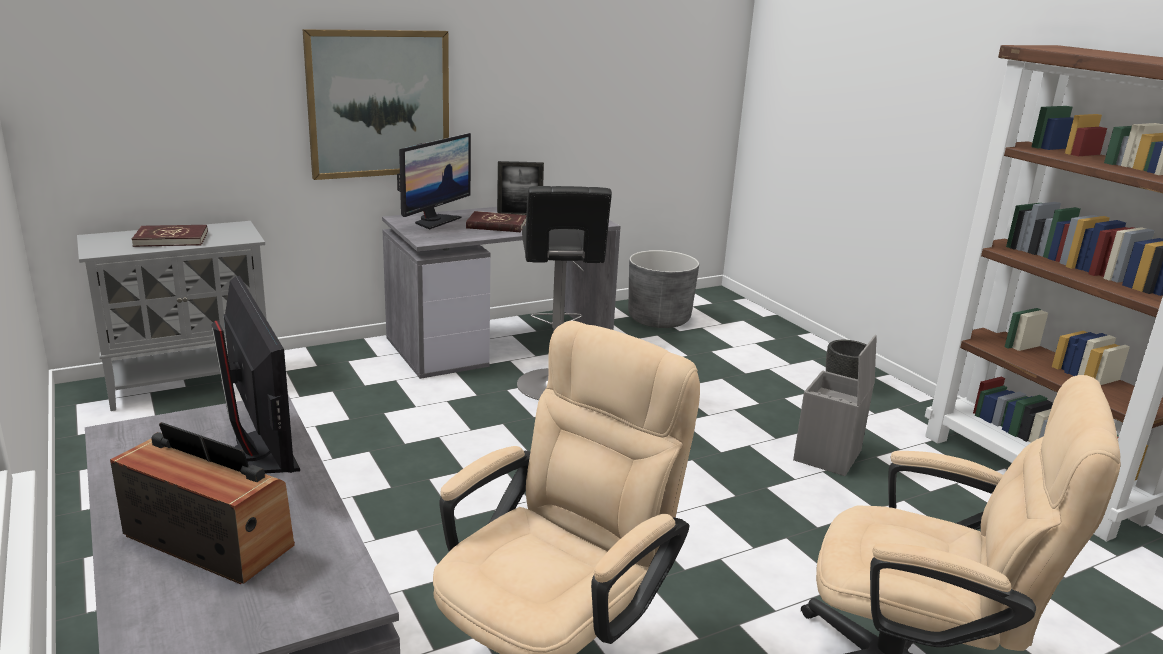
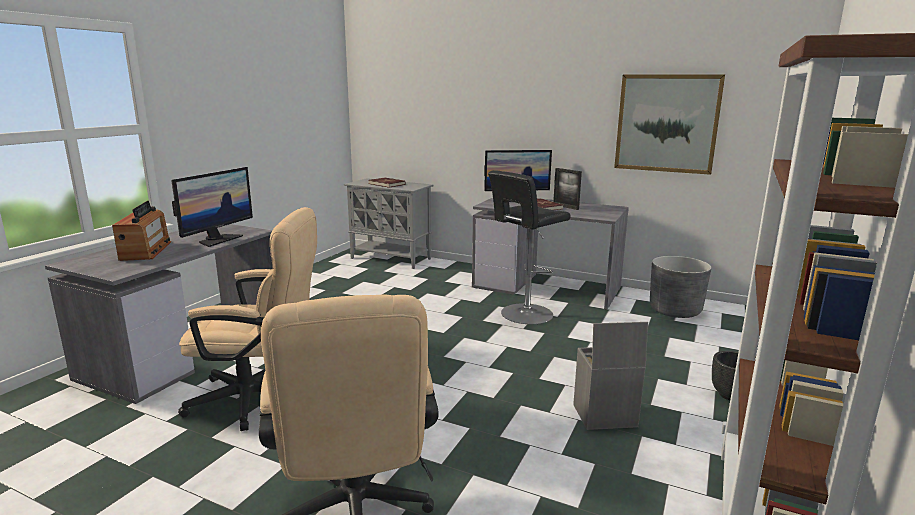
camera: 55 degrees right, 5 degrees down
(379, 104) = (504, 128): picture -> picture (666, 123)

